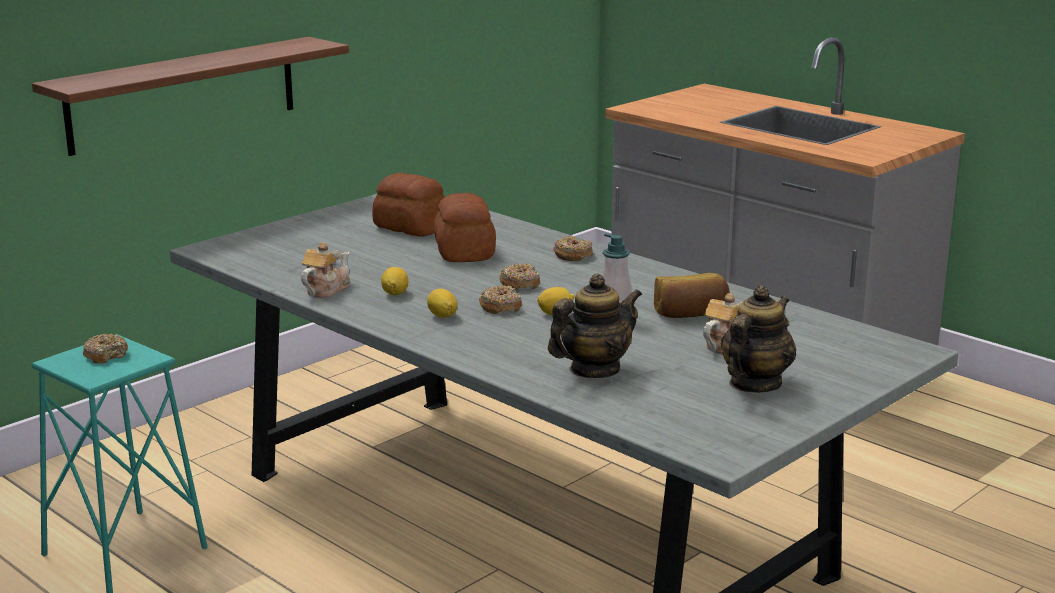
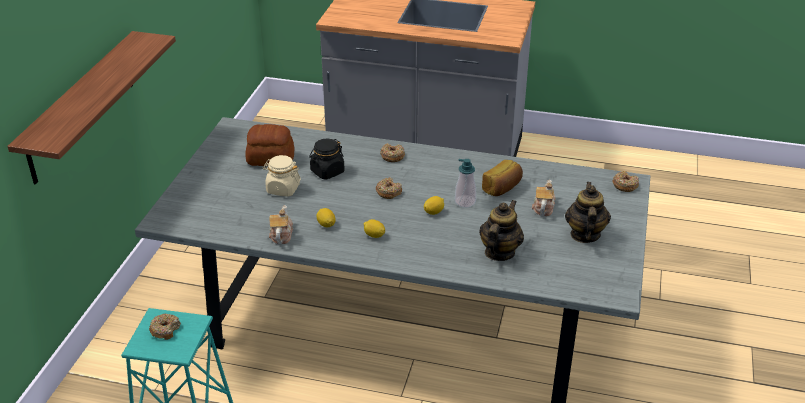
camera: 30 degrees left, 15 degrees up
(387, 254) = (283, 189): none -> beige jar
(465, 251) = (327, 172): bread -> black jar
(500, 307) = (398, 216): donut -> donut (625, 185)

